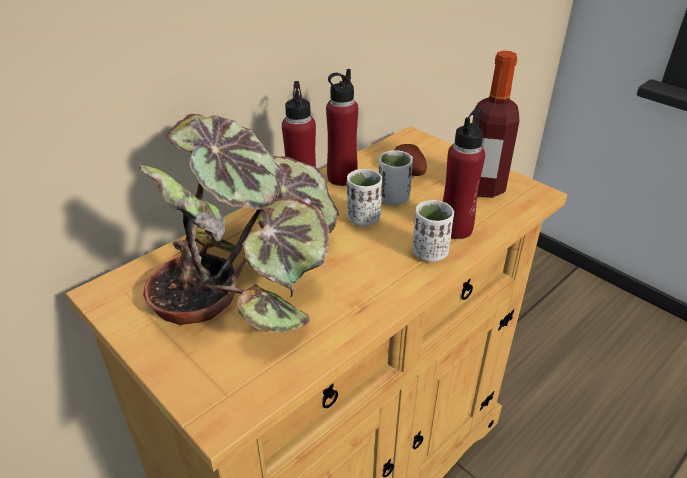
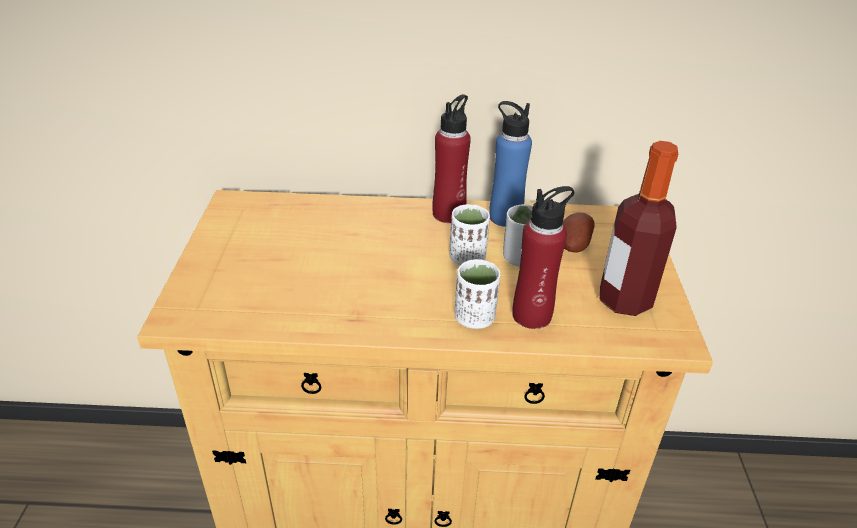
camera: 45 degrees right, 0 degrees up
(251, 275) = (324, 247): potted plant -> none
(342, 178) = (505, 217): red bottle -> blue bottle

